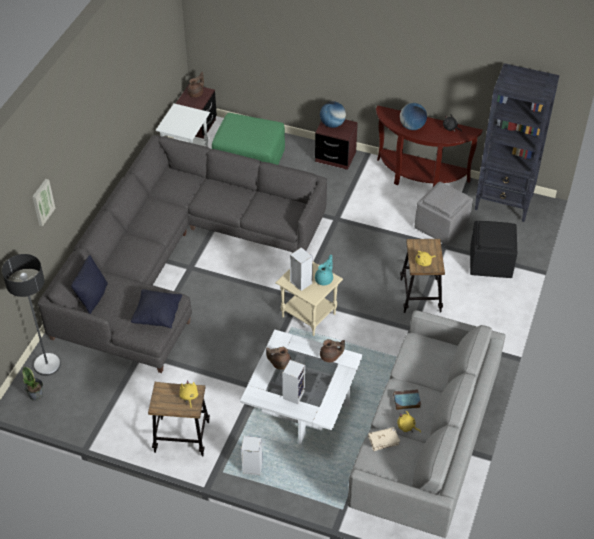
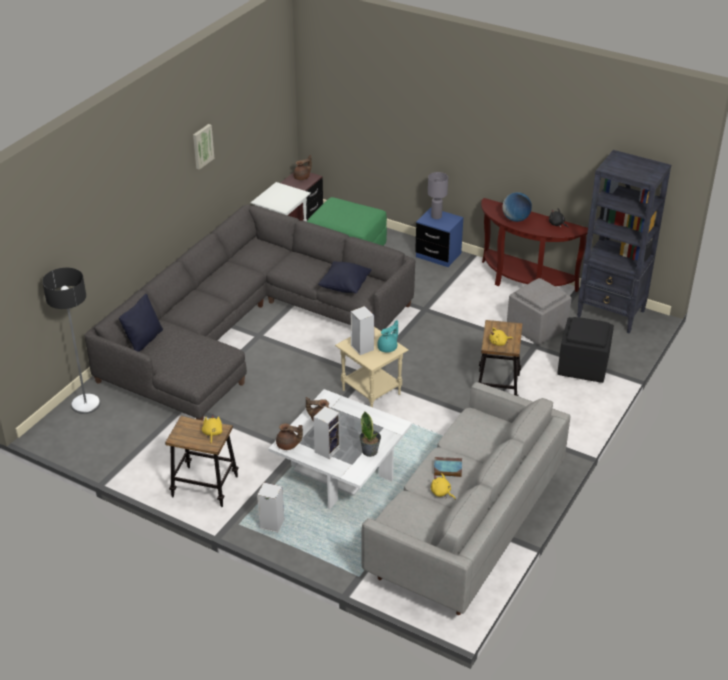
camera: 10 degrees right, 10 degrees down
(36, 395) = (66, 430): potted plant -> potted plant (370, 451)
(42, 202) = (102, 227): picture -> picture (202, 146)
(157, 316) = (205, 364): black pillow -> black pillow (345, 287)
(330, 356) = (377, 420): brown teapot -> brown teapot (288, 445)
(332, 124) = (436, 216): globe -> grey table lamp
(335, 157) = (438, 255): brown nightstand -> blue nightstand
(383, 441) = (412, 502): beige book -> none

